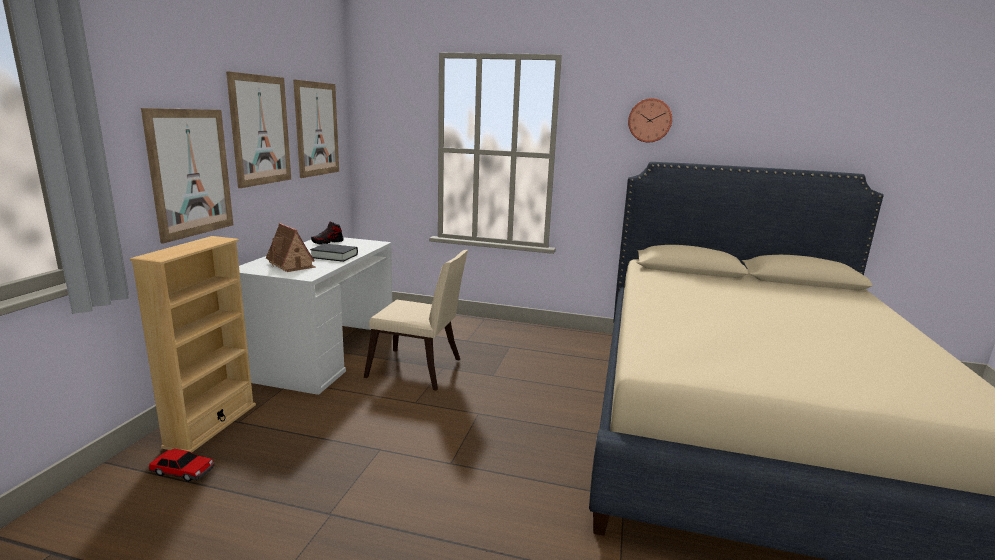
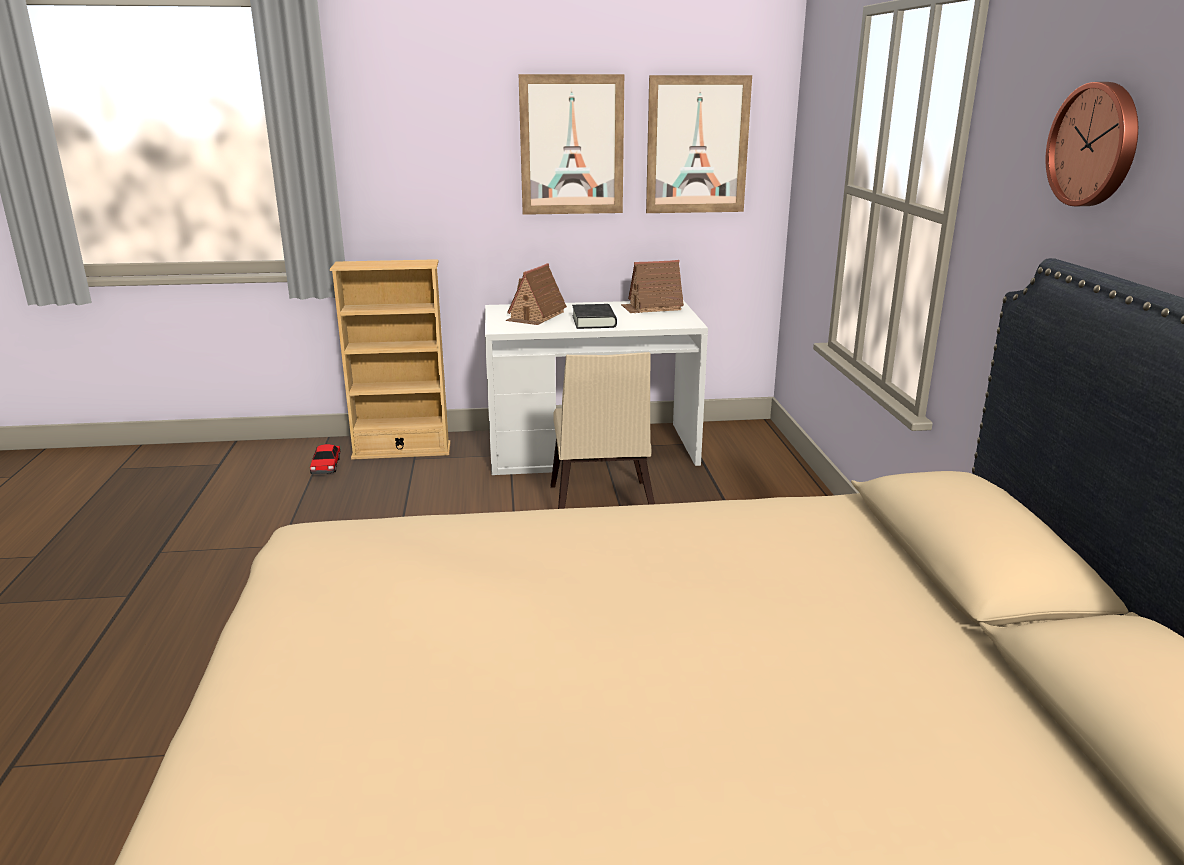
camera: 70 degrees right, 5 degrees up
(191, 173) = (452, 190): picture -> none
(327, 242) = (652, 307): shoe -> toy house

